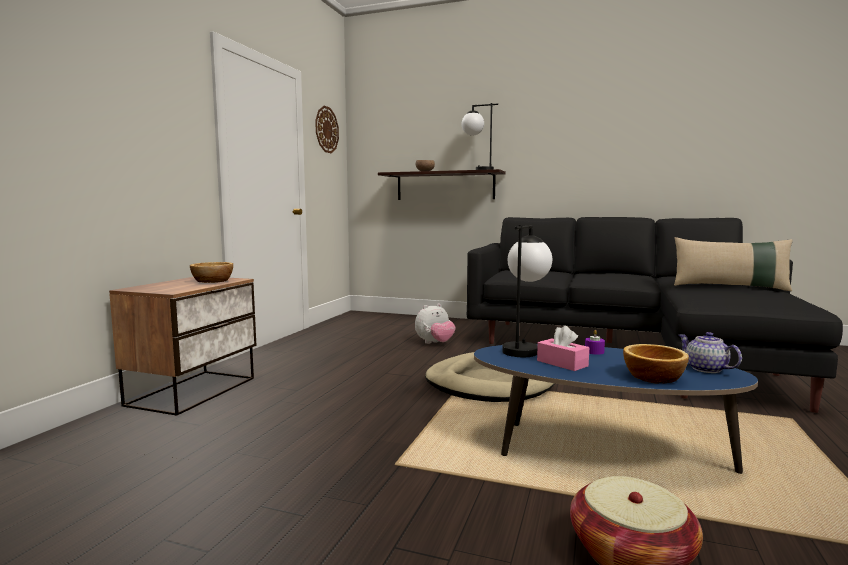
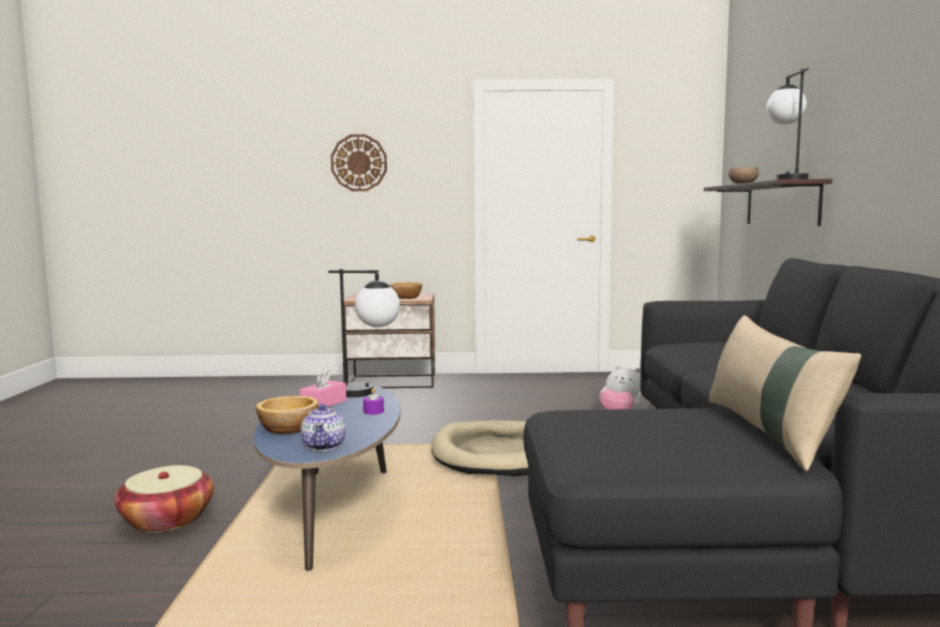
camera: 70 degrees right, 0 degrees up
(326, 129) = (668, 136): wall clock -> wall clock (359, 163)
(706, 369) = (324, 446): teapot -> teapot turned 135 degrees clockwise

